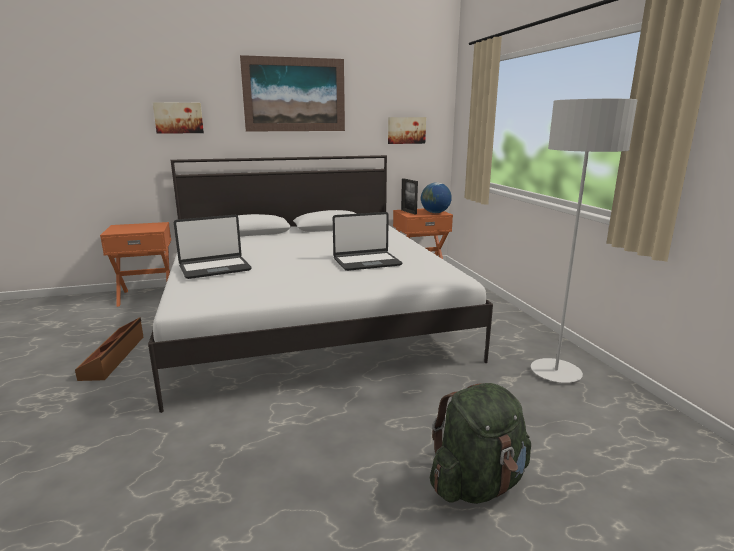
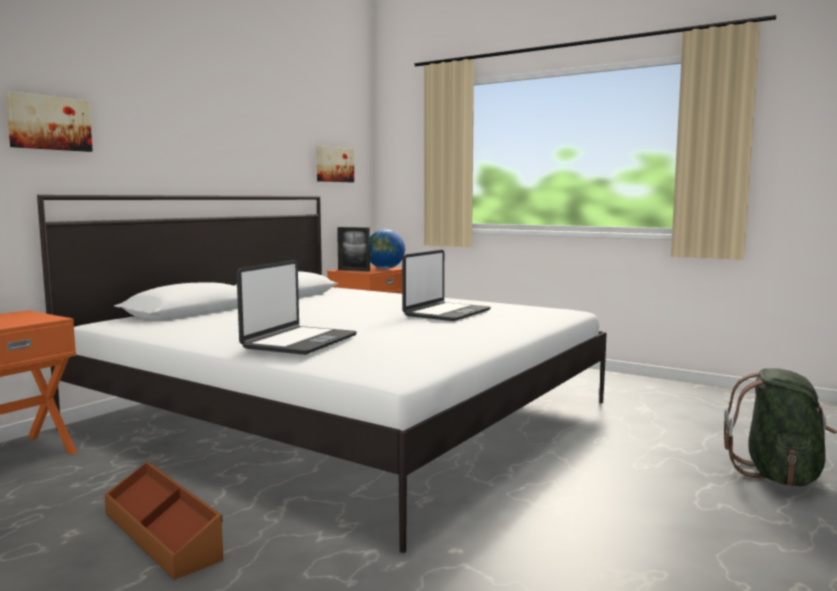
camera: 40 degrees left, 10 degrees down
(294, 95) = (214, 104): picture -> none
(555, 372) = (660, 394): grey floor lamp -> none

